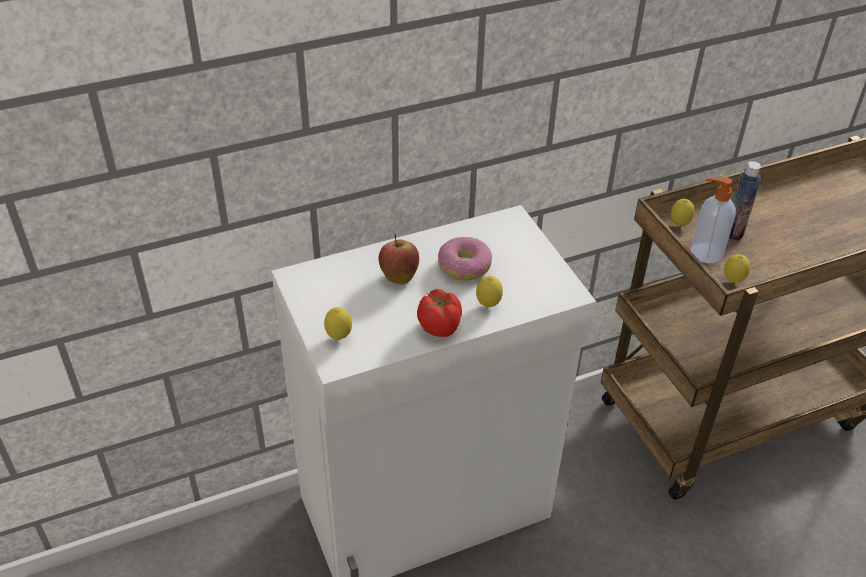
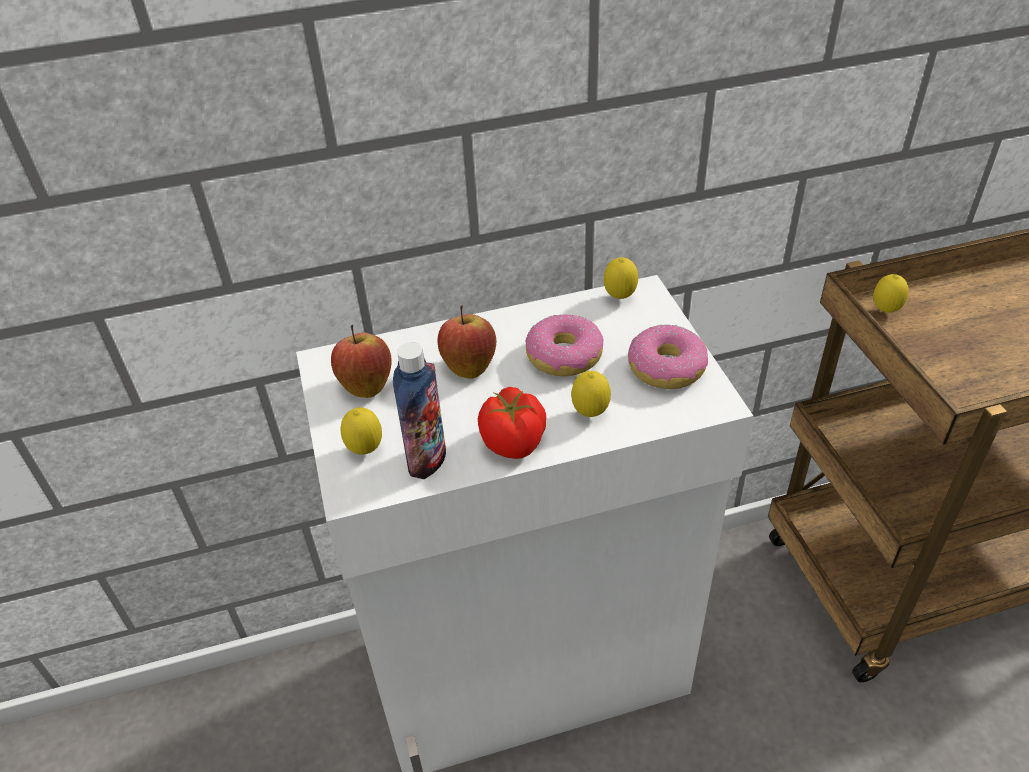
camera: 10 degrees right, 0 degrees up
(328, 292) = (366, 385): none -> apple
(536, 271) = (667, 368): none -> donut
(705, 253) = (922, 352): soap dispenser -> none
(733, 281) = (964, 394): lemon -> lemon (619, 298)
(734, 230) = (966, 322): bottle -> bottle (427, 459)

